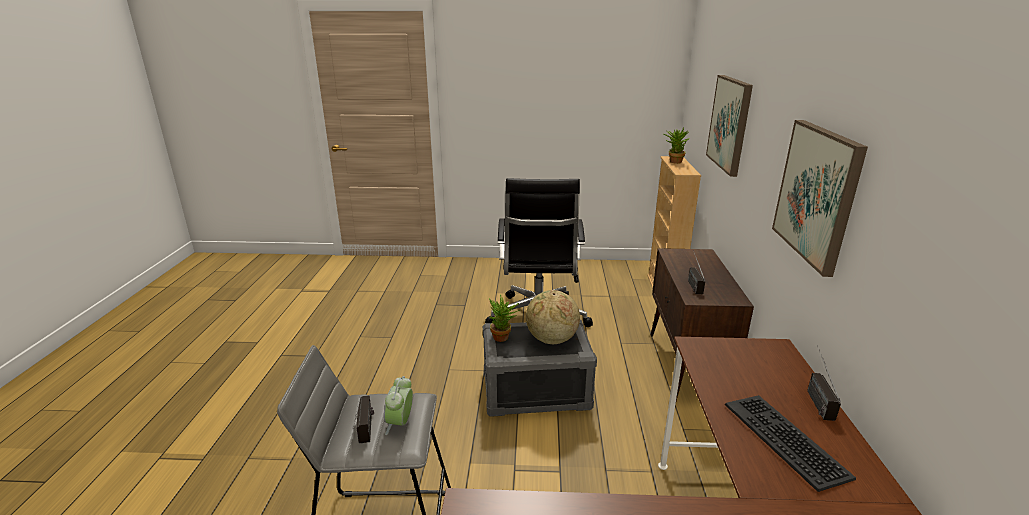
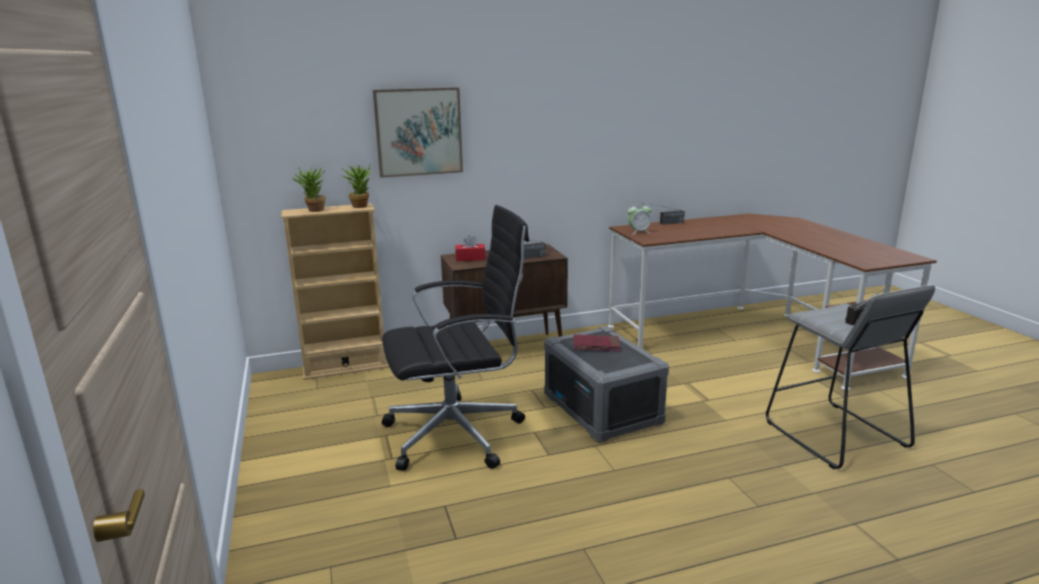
camera: 110 degrees left, 5 degrees down
(400, 423) = (835, 312): alarm clock -> alarm clock (638, 232)
(503, 338) = (619, 364): potted plant -> potted plant (360, 205)
(551, 339) = (596, 345): globe -> red book
(695, 259) = (470, 258): none -> red tissue box
(785, 439) = (710, 227): keyboard -> none
(817, 194) = (595, 133): picture -> none

